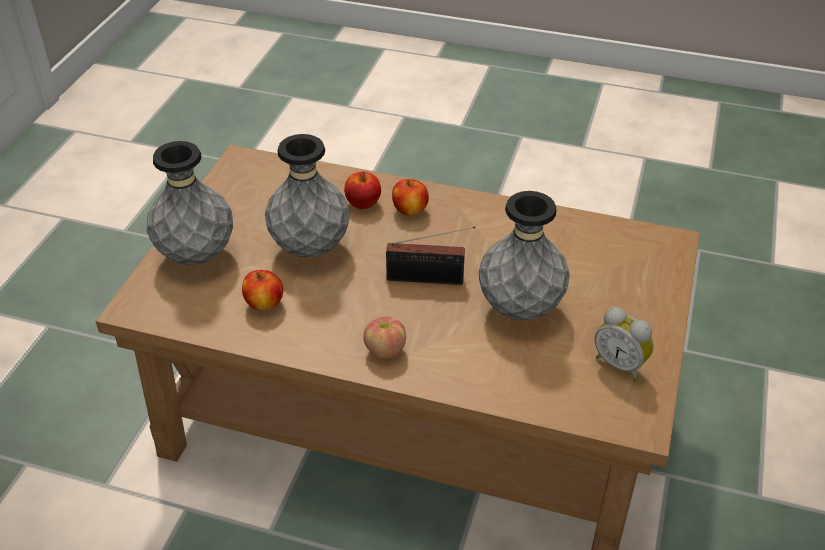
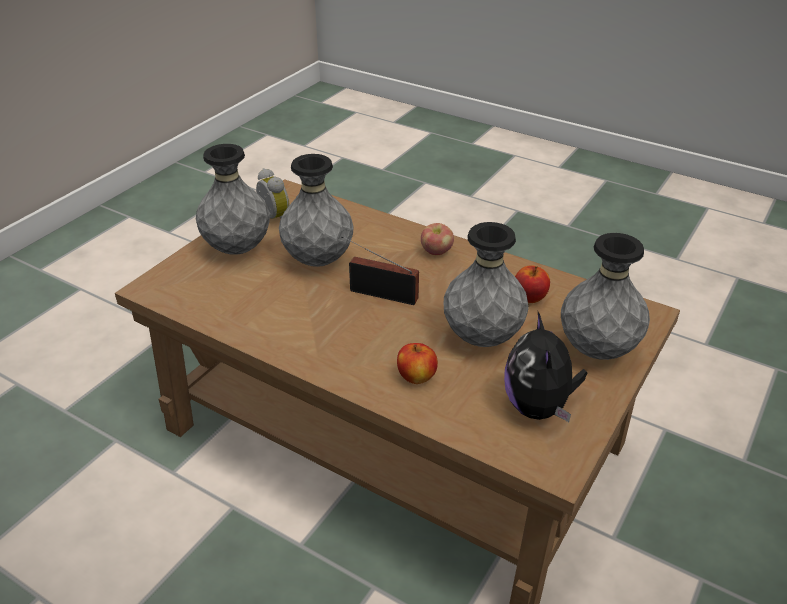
camera: 165 degrees left, 5 degrees down
(254, 198) = (539, 407): none -> plush toy
(410, 210) = (369, 360): apple -> none
(624, 307) = (237, 249): none -> grey vase

